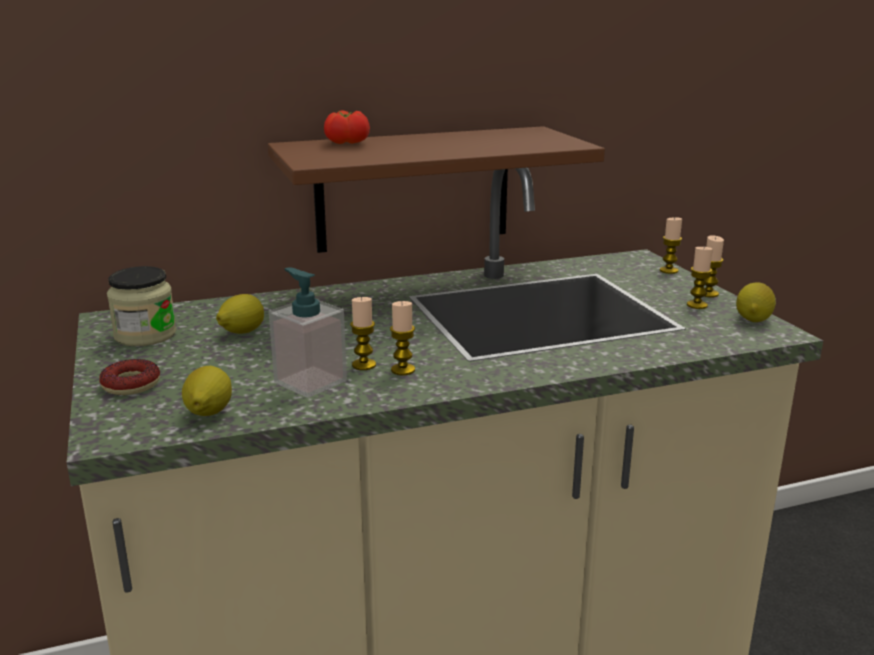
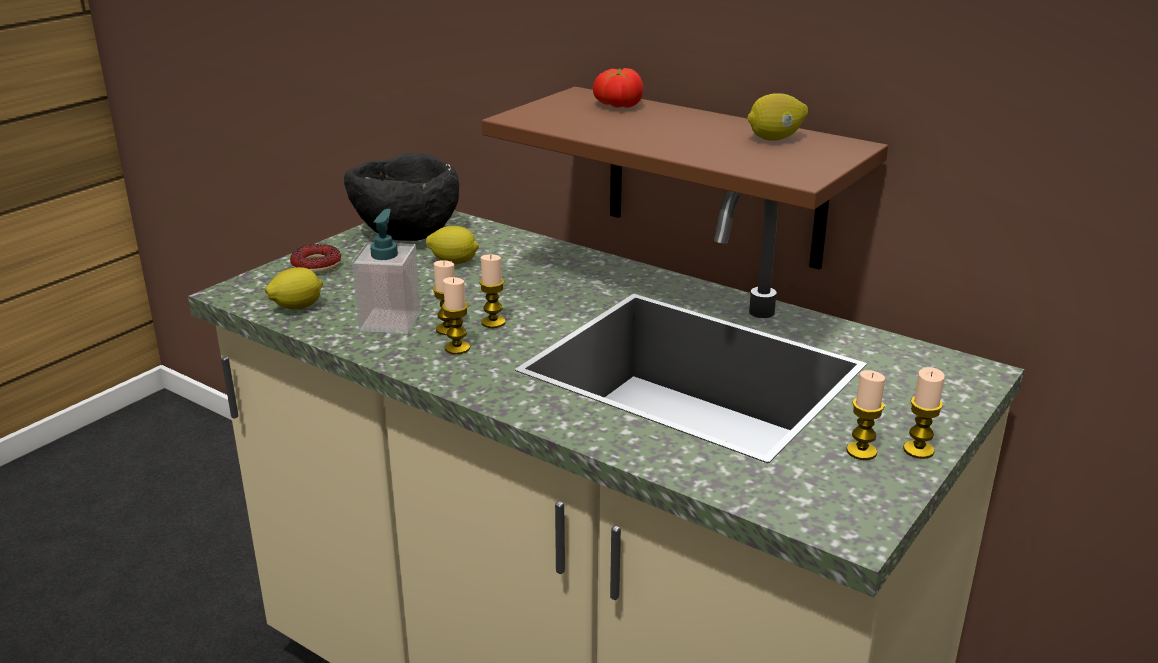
camera: 55 degrees right, 5 degrees up
(145, 335) = (405, 235): jar -> black bowl
(668, 270) = (961, 403): candle -> candle (493, 322)
(753, 319) = (874, 502): lemon -> lemon (775, 139)

